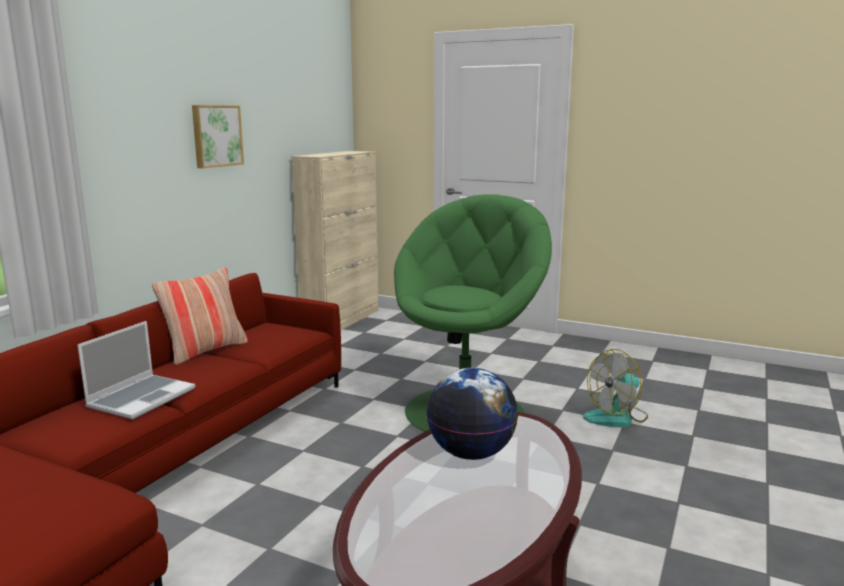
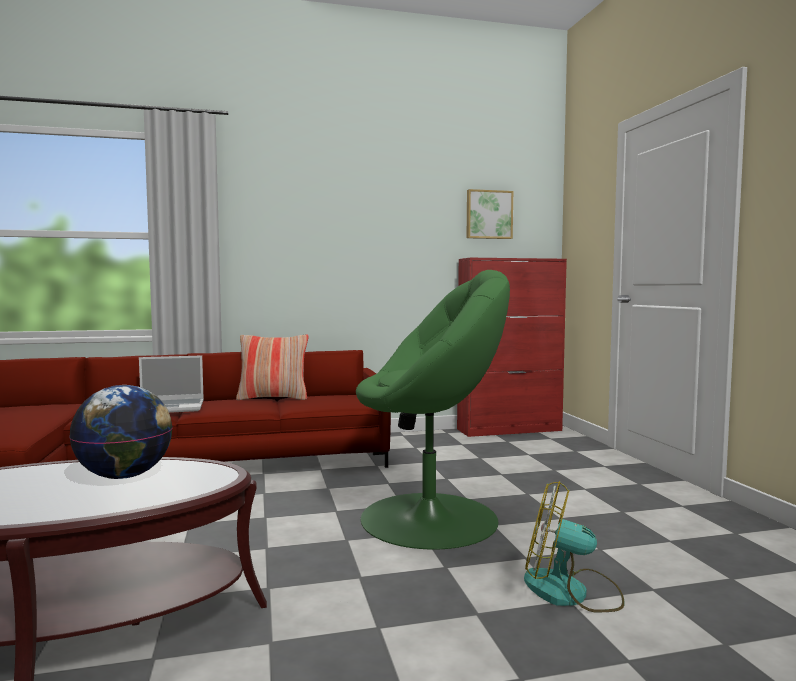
camera: 50 degrees right, 10 degrees down
(216, 136) = (366, 236): picture -> picture (488, 214)
(341, 321) = (510, 430): beige cabinet -> red cabinet

